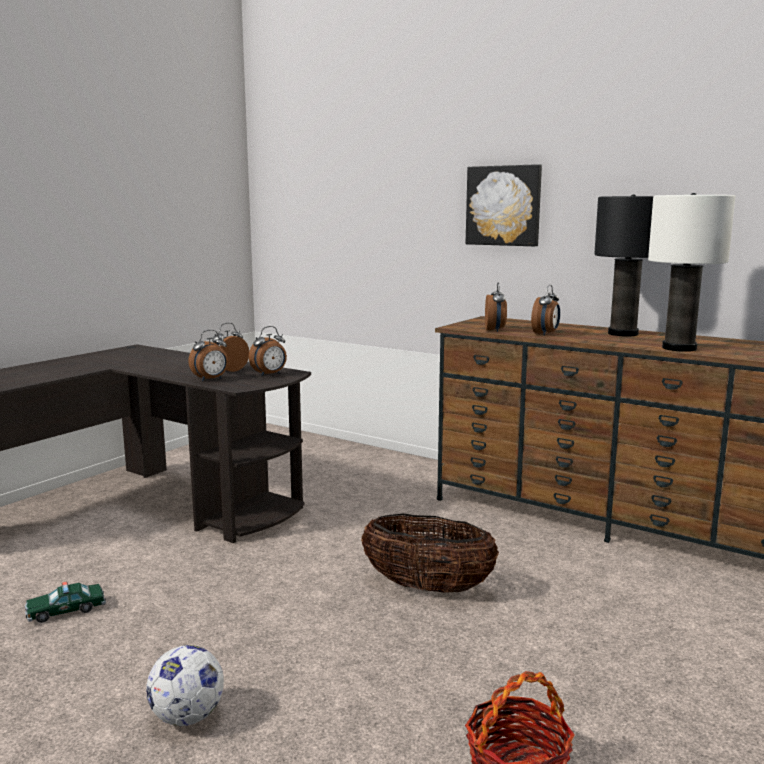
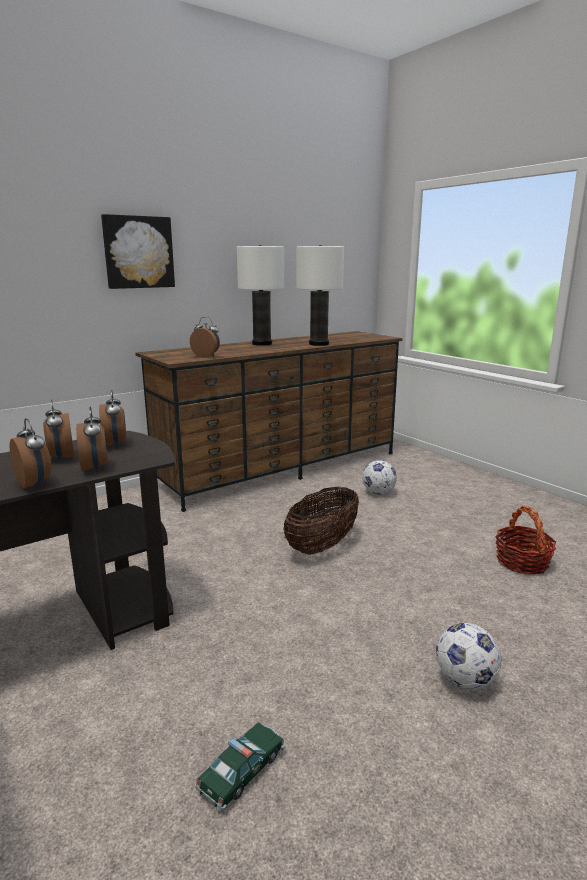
camera: 70 degrees left, 5 degrees up
(66, 610) = (242, 771): toy car -> toy car turned 135 degrees counterclockwise
(545, 334) = (239, 352): alarm clock -> alarm clock (35, 484)
(623, 334) = (262, 344): black table lamp -> white table lamp
(637, 606) = (378, 492): none -> football

